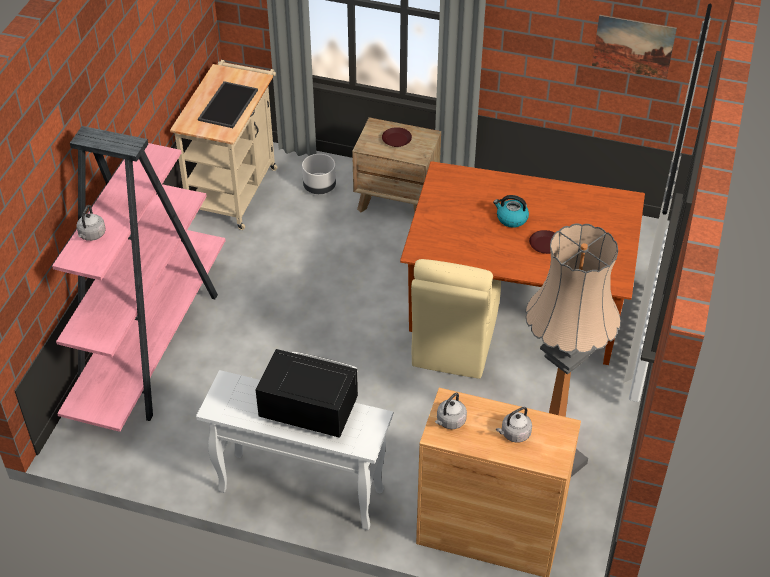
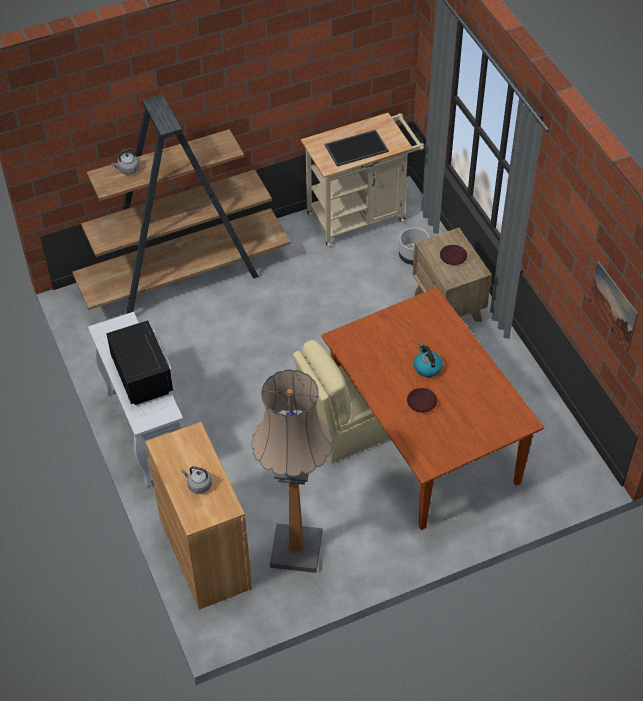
camera: 50 degrees right, 5 degrees up
(151, 344) = (185, 276): pink bookcase -> brown bookcase
(450, 421) = (177, 445): grey kettle -> none

